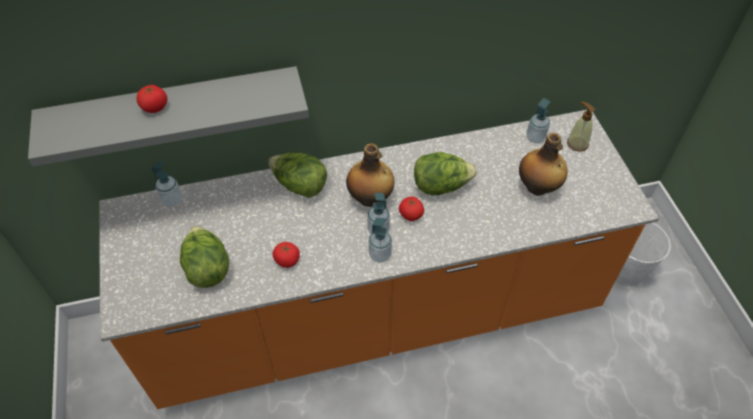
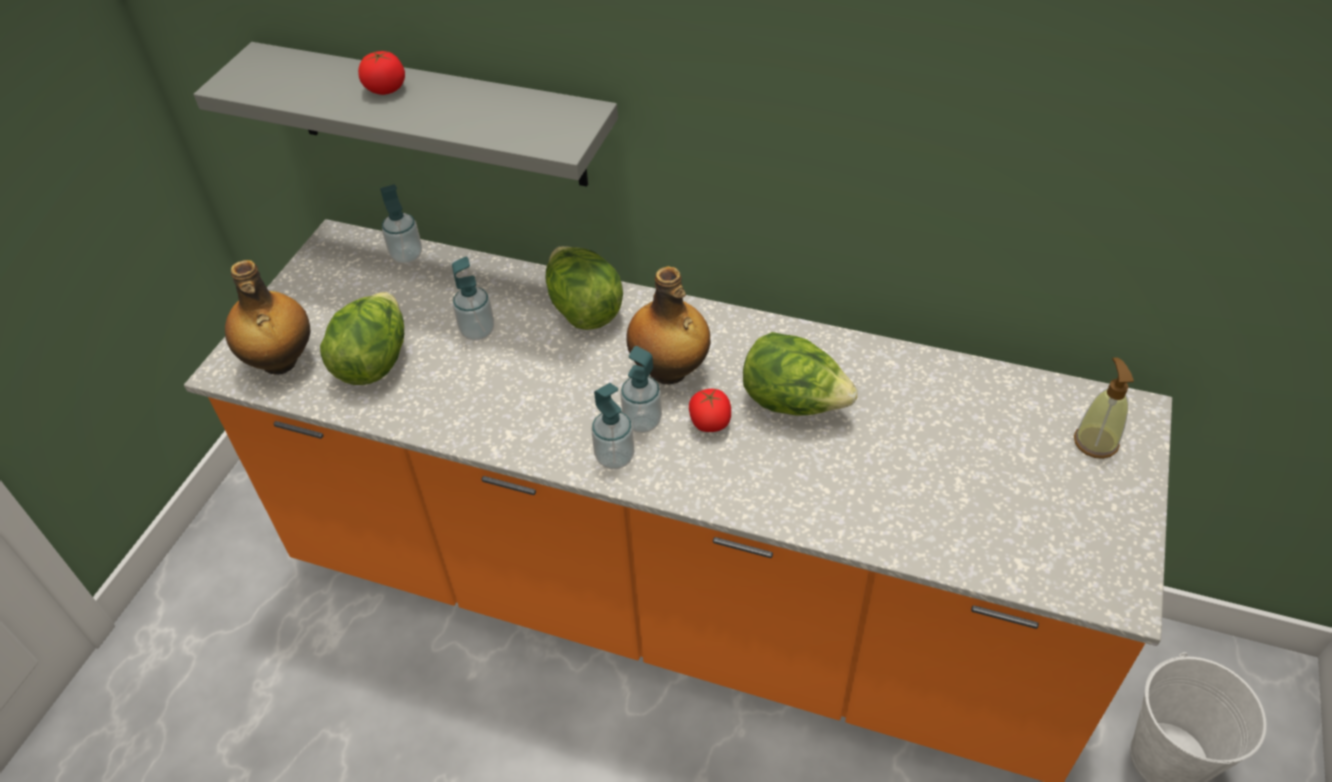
camera: 35 degrees right, 5 degrees down
(287, 260) = (481, 401): tomato -> none
(535, 138) = (1021, 400): soap dispenser -> soap dispenser (477, 331)
(538, 188) = (959, 479): bottle -> bottle (280, 362)

